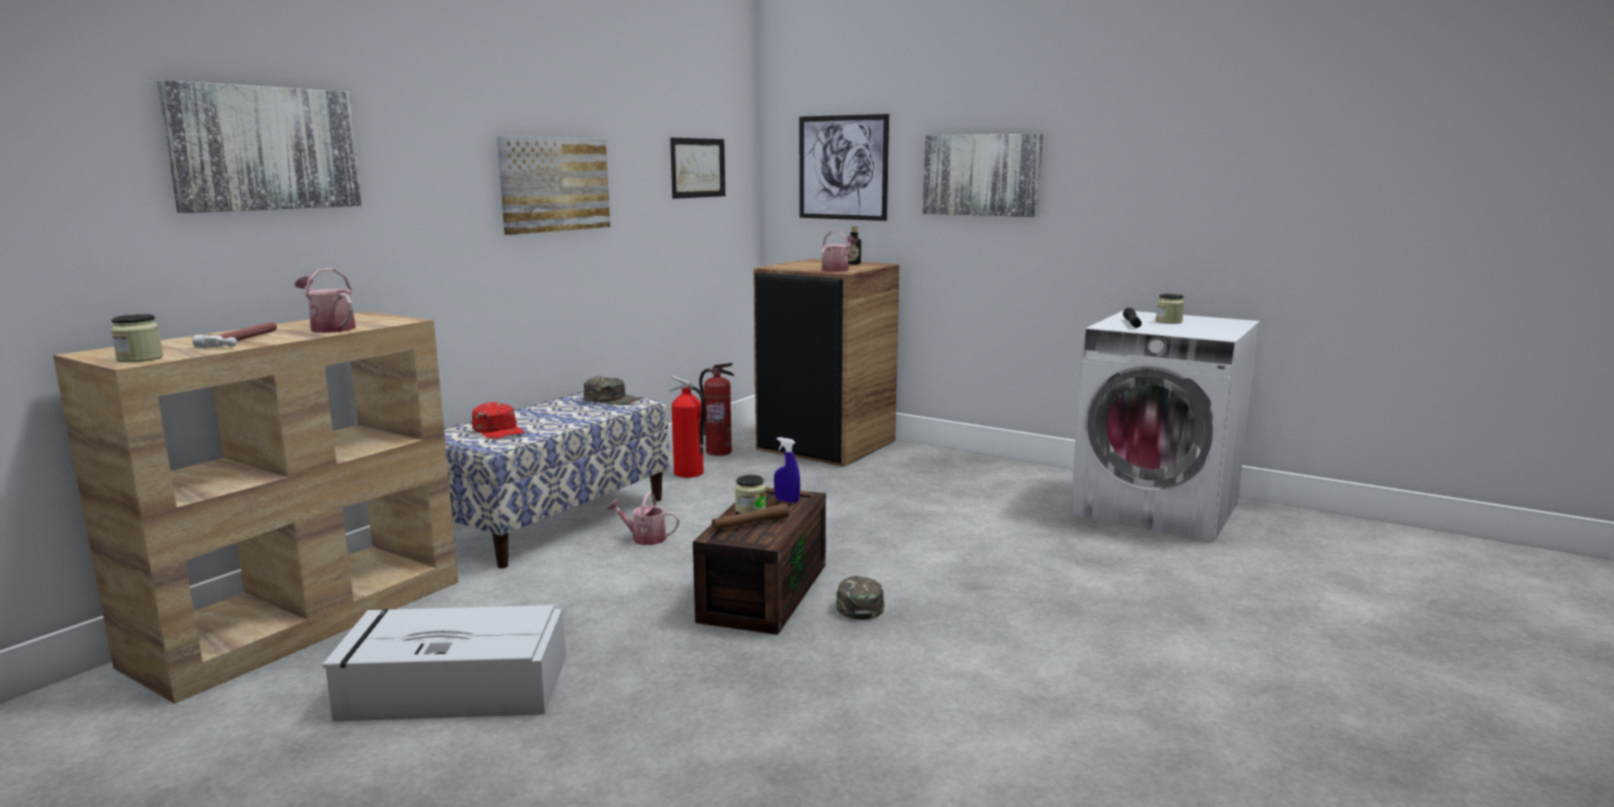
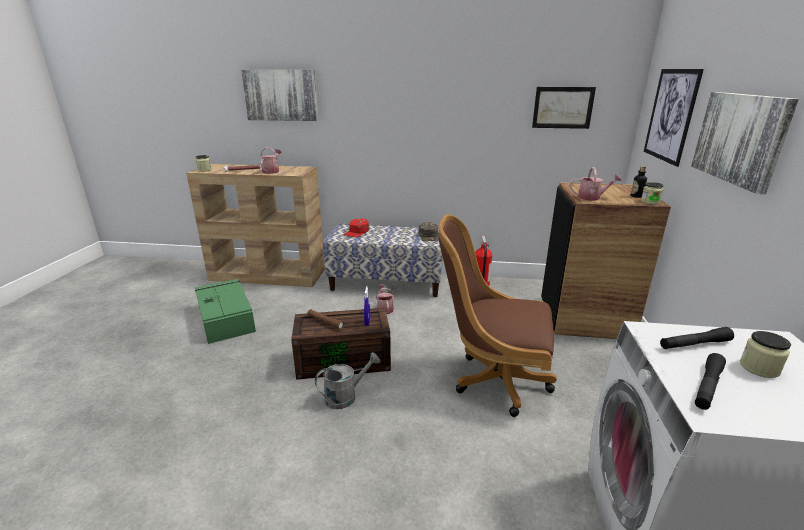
camera: 65 degrees right, 10 degrees up
(452, 687) = (226, 318): grey storage box -> green storage box
(554, 184) = (432, 115): picture -> none
(719, 452) = (523, 289): fire extinguisher -> none
(750, 509) = (346, 316): jar -> jar (650, 202)
(857, 603) = (346, 396): green cap -> grey watering can
(904, 516) = (492, 381): none -> brown office chair
(1188, 331) = (707, 386): none -> black flashlight

